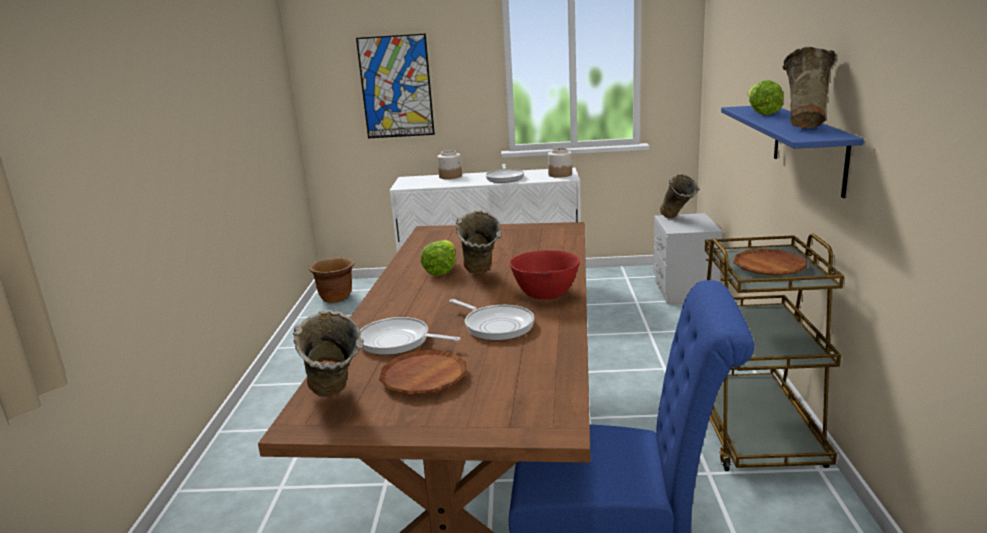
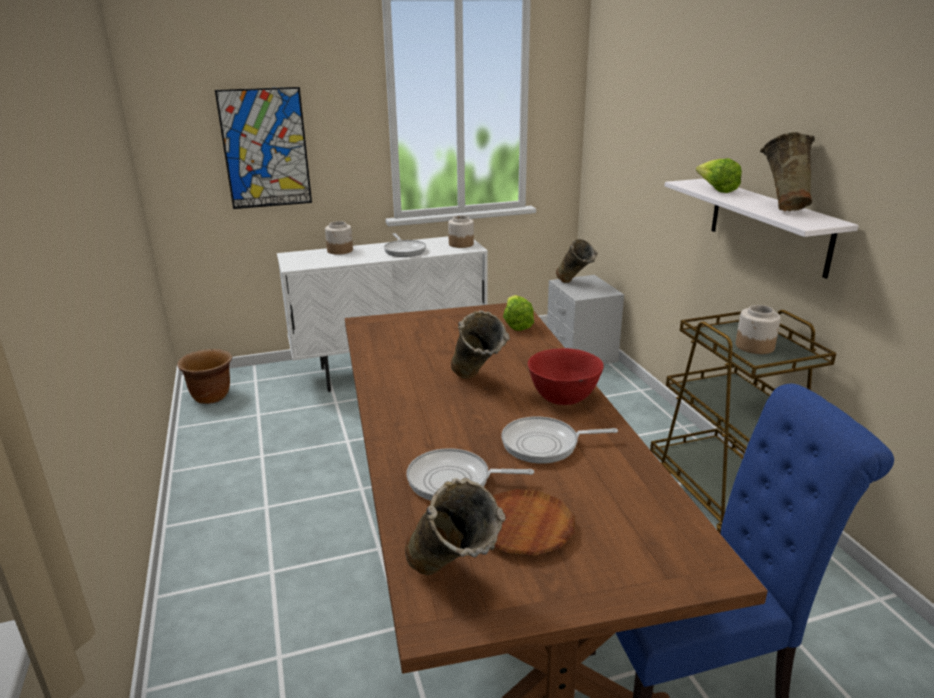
camera: 20 degrees left, 5 degrees up
(441, 270) = (424, 376): lettuce -> lettuce (516, 324)
(496, 325) = (545, 444): frying pan -> frying pan turned 150 degrees clockwise
(769, 267) = (755, 346): brown plate -> jar
(808, 147) = (768, 225): blue shelf -> white shelf

